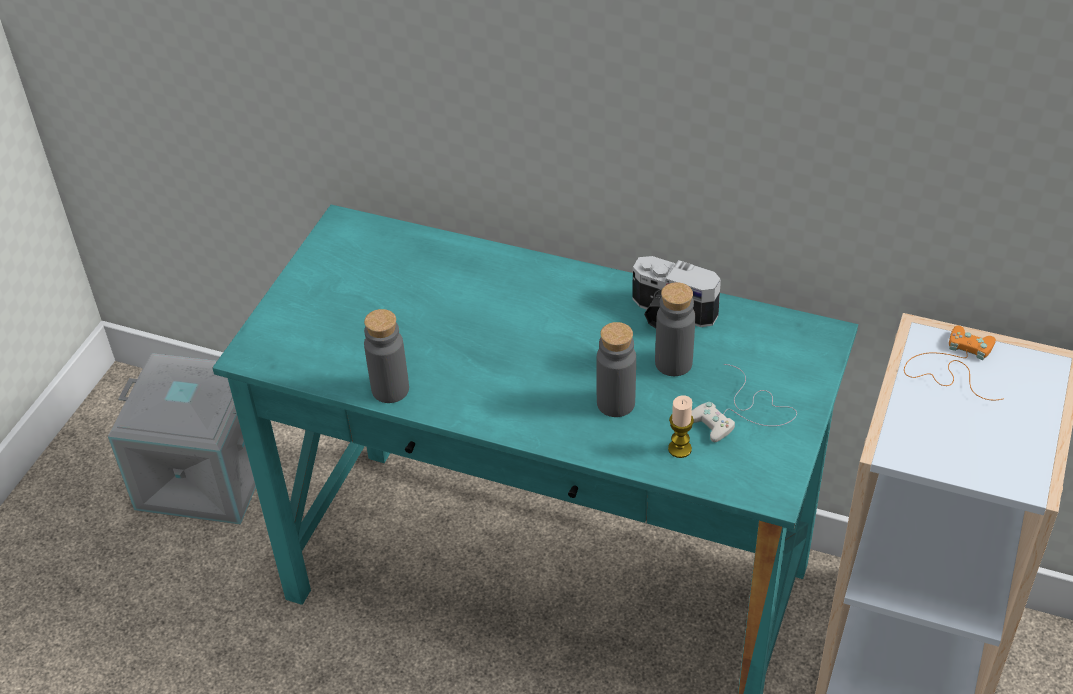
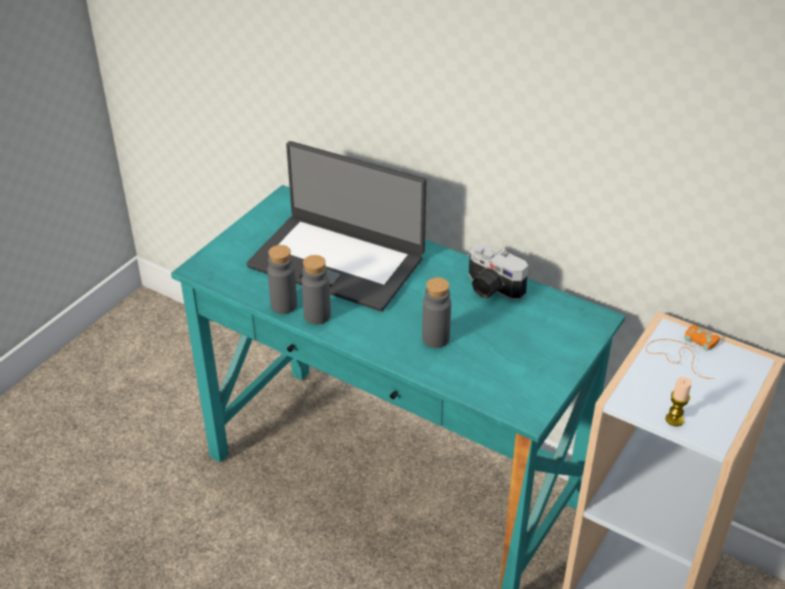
camera: 10 degrees right, 5 degrees down
(204, 476) = (179, 368): grey storage box -> none
(445, 309) = (337, 261): none -> laptop
(673, 363) = (484, 319): grey bottle -> grey bottle (317, 315)
(679, 449) = (471, 375): candle -> candle (674, 419)
(743, 412) = (523, 359): white game controller -> none

